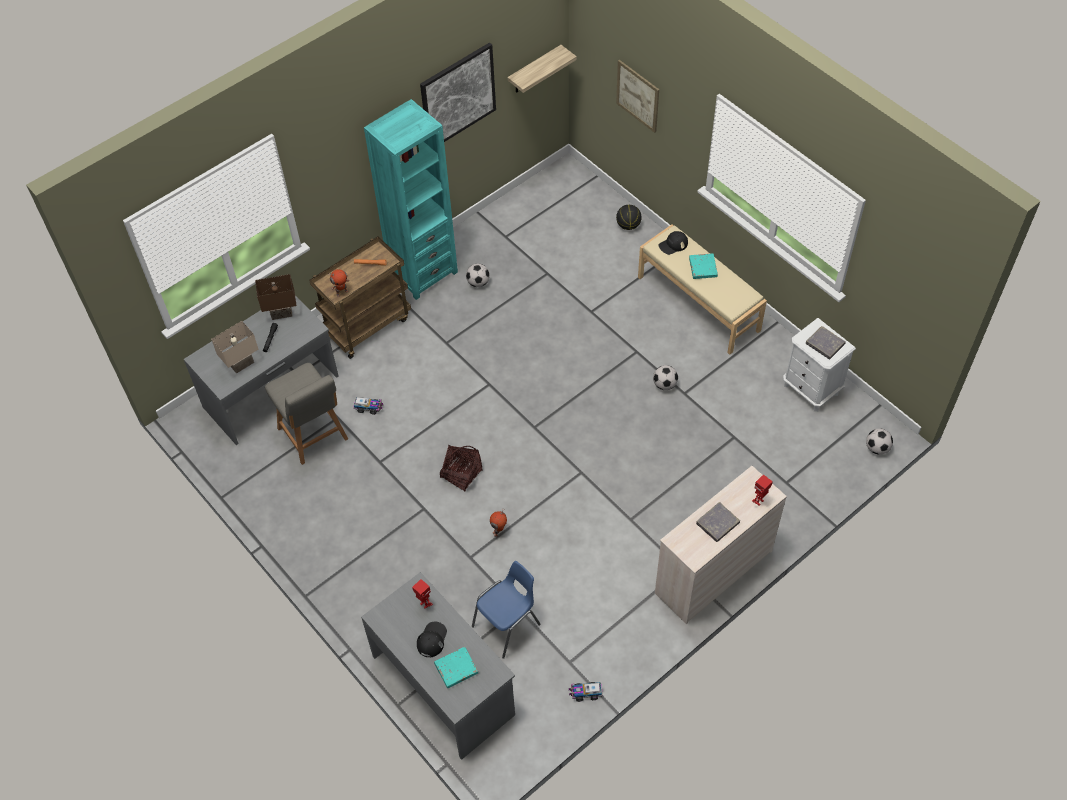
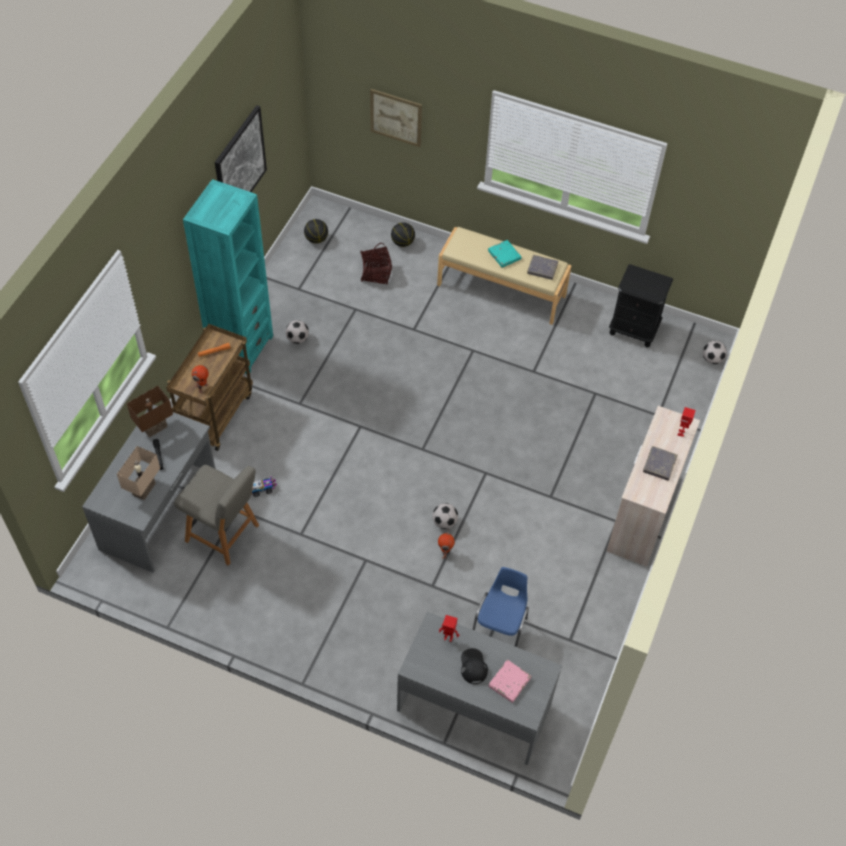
camera: 30 degrees left, 0 degrees up
(456, 668) = (509, 682): turquoise book -> pink book
(461, 474) = (382, 515): basket -> basket (376, 273)
(534, 70) = (286, 122): shelf -> none
(548, 195) = (316, 239): none -> basketball
(585, 693) = (598, 660): toy truck -> none
(664, 384) = (513, 370): football -> football (444, 522)
(673, 245) = (467, 244): black cap -> none
(811, 389) = (633, 330): white nightstand -> black nightstand
(825, 344) = (648, 284): grey book -> grey book (542, 269)

